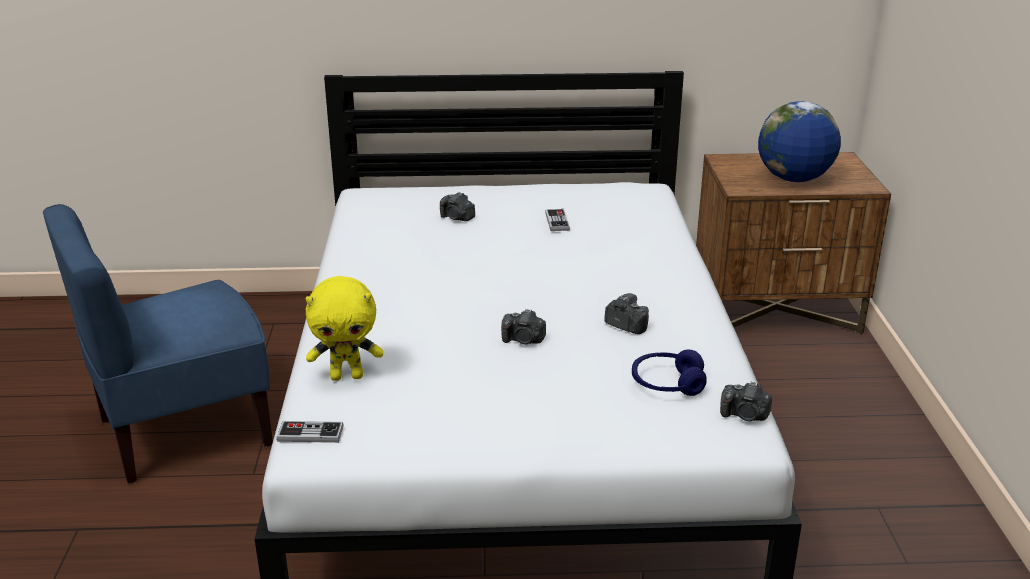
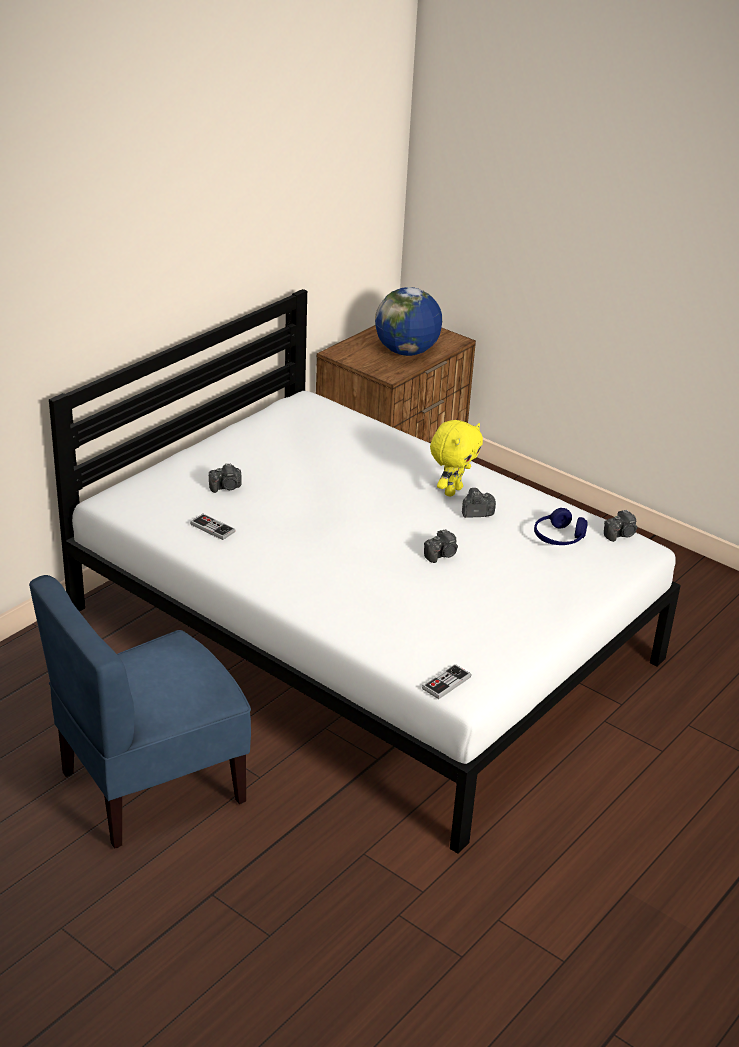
camera: 50 degrees left, 5 degrees up
(184, 431) = (151, 786): blue chair -> blue chair turned 45 degrees clockwise
(347, 376) = (394, 638): yellow plush toy -> yellow plush toy (452, 491)
(557, 221) = (304, 456): game controller -> game controller (212, 528)

